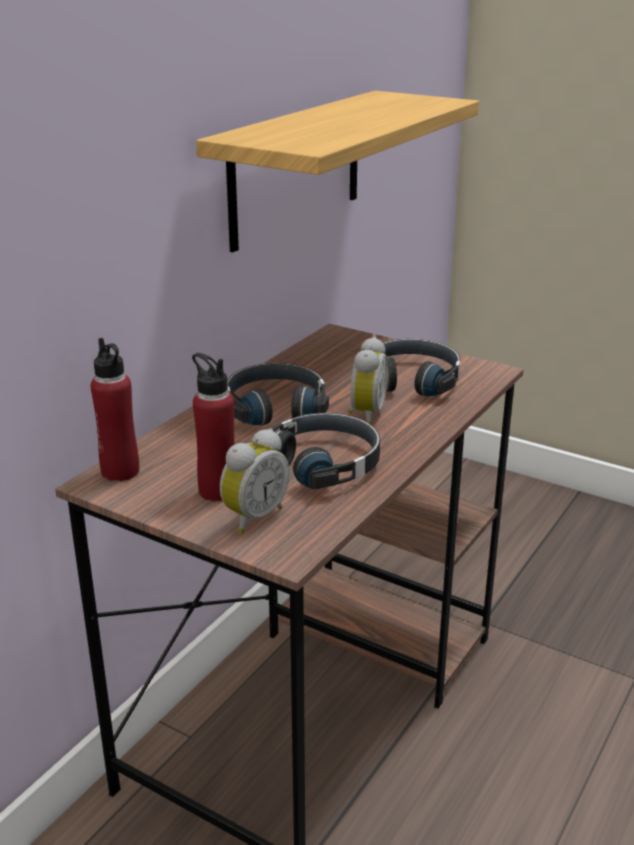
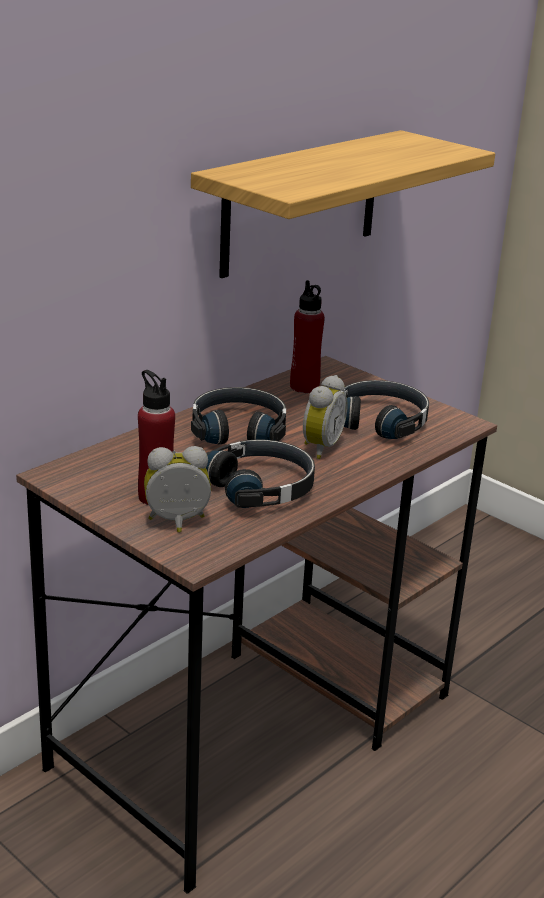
camera: 10 degrees right, 0 degrees up
(120, 471) = (77, 468): red bottle -> red bottle (304, 387)
(252, 517) = (177, 523): alarm clock -> alarm clock turned 150 degrees counterclockwise

